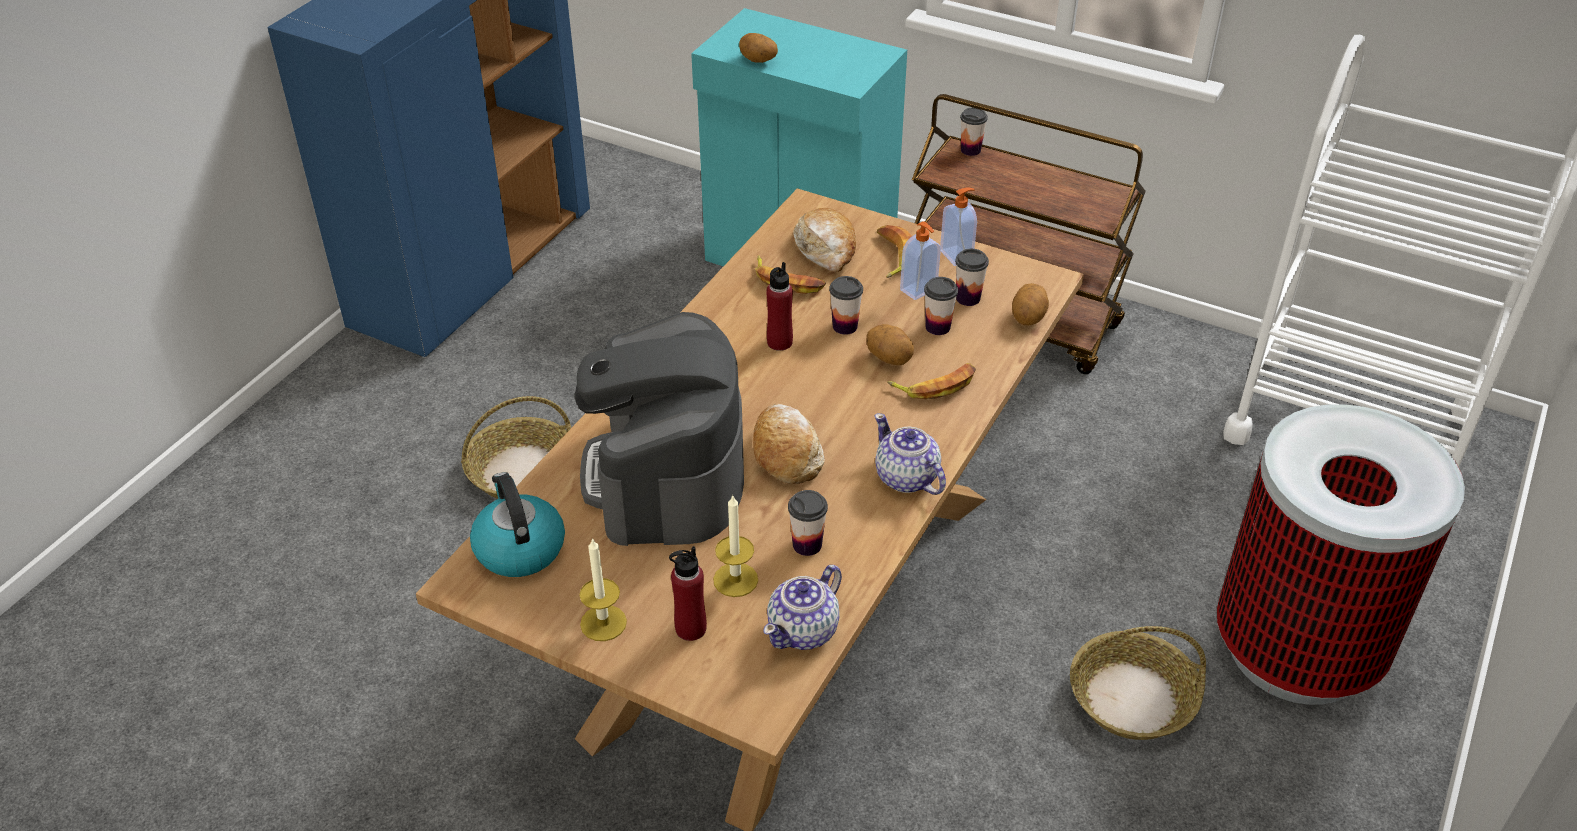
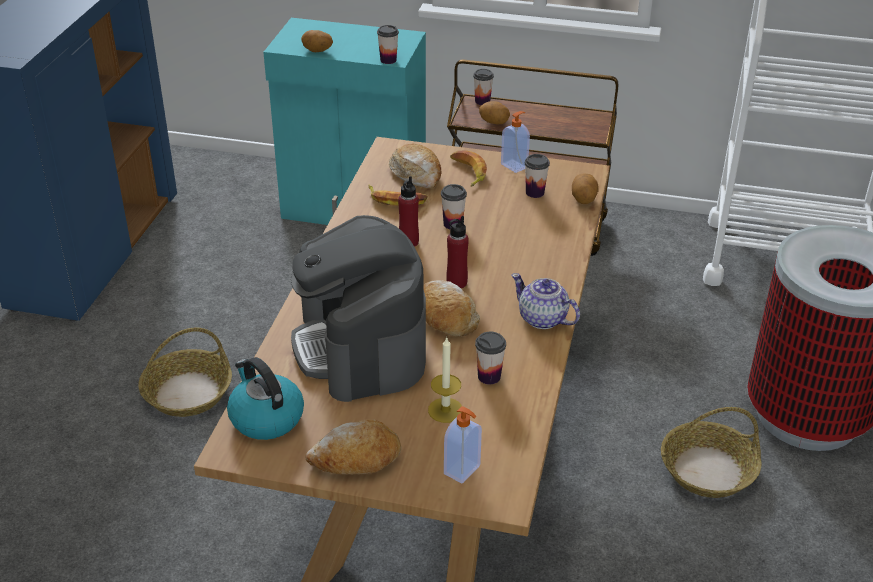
camera: 15 degrees left, 5 degrees down
(603, 623) = (356, 459): candle -> bread
(690, 628) = (425, 450): red bottle -> red bottle (456, 282)
(804, 630) = (512, 436): teapot -> none
(889, 358) = (495, 241): potato -> potato (494, 122)
(919, 290) = (497, 192): soap dispenser -> soap dispenser (463, 470)
(935, 385) = (537, 254): banana -> none
(937, 327) = (521, 215): cup -> cup (388, 60)

